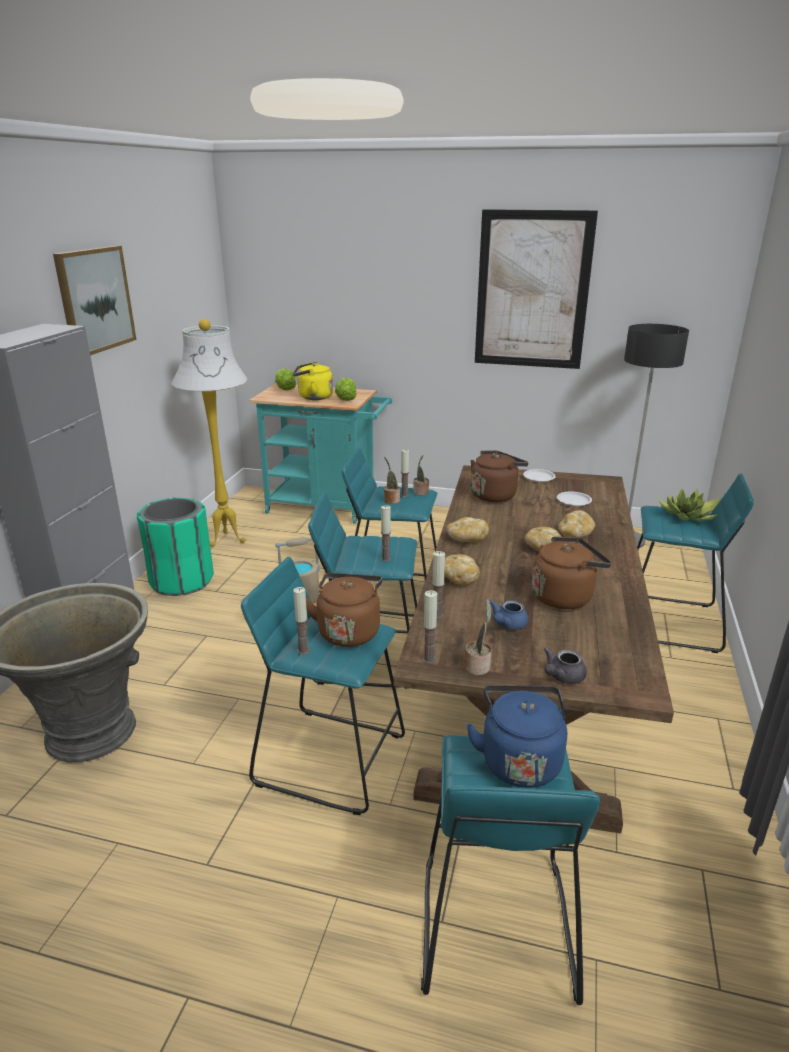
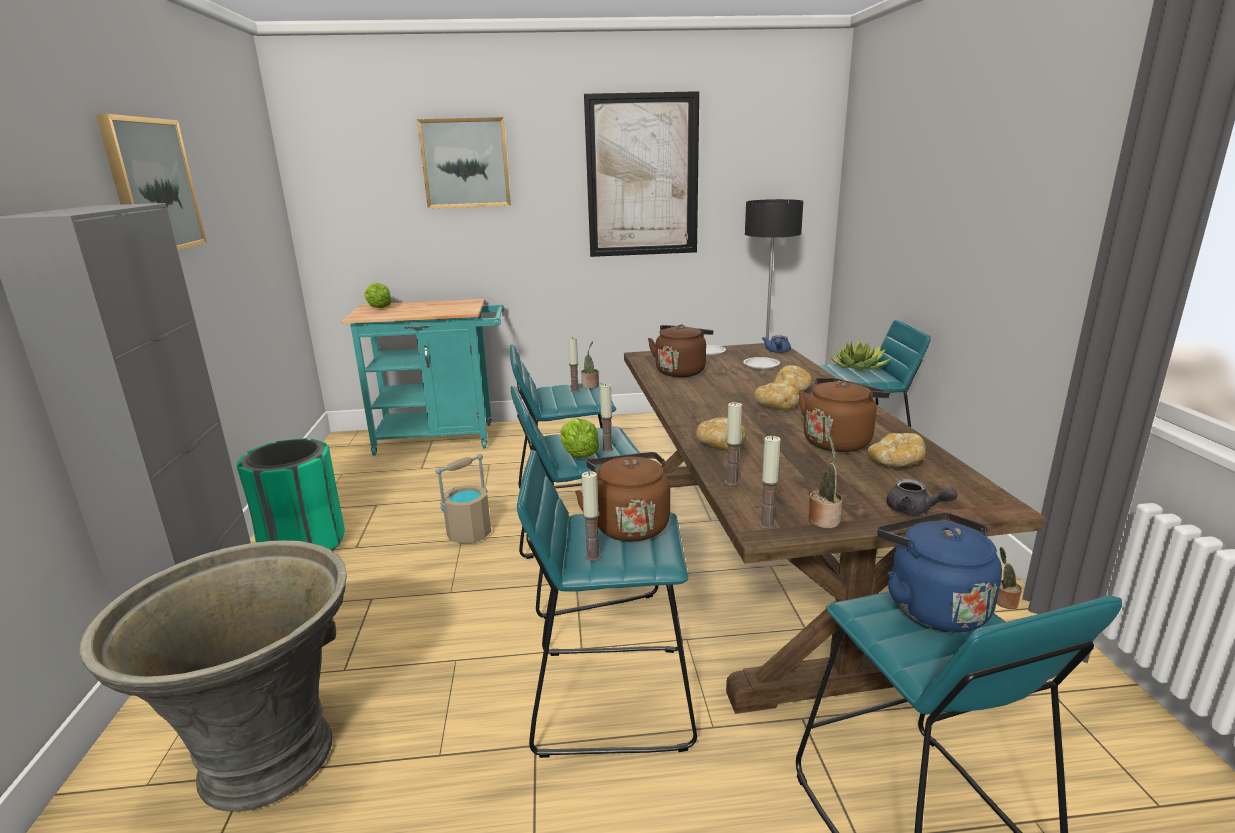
camera: 20 degrees left, 5 degrees down
(228, 540) = (341, 491): white floor lamp -> none
(313, 397) = (418, 310): yellow kettle -> none
(345, 400) = (458, 309): lettuce -> lettuce (578, 455)
(370, 268) = (465, 163): none -> picture
(391, 500) = (564, 397): potted plant -> potted plant (1003, 602)
(466, 539) = (691, 411): bread -> bread (896, 463)
(507, 625) = (812, 476): blue teapot -> blue teapot (777, 352)
(562, 677) = (914, 510): grey teapot -> grey teapot turned 75 degrees counterclockwise

